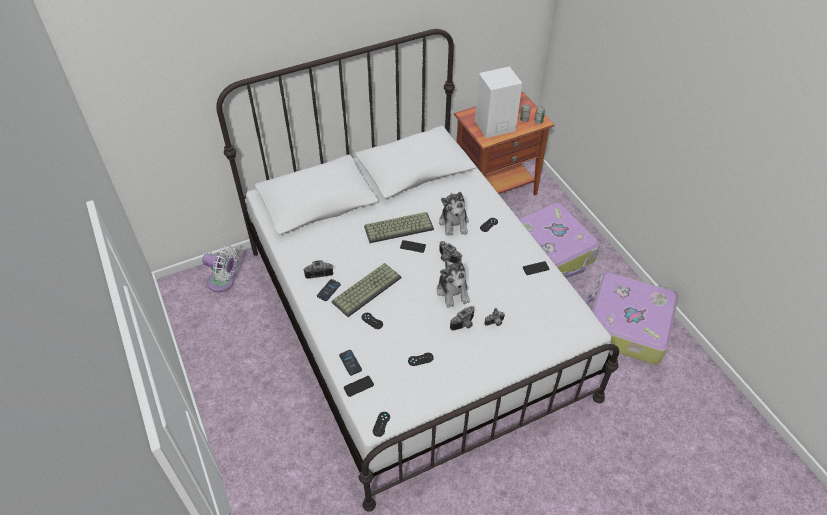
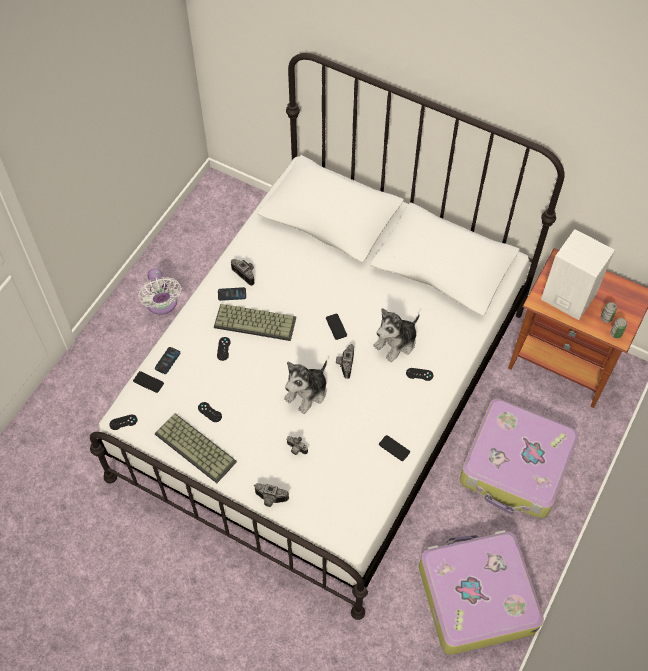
camera: 55 degrees right, 10 degrees up
(223, 282) = (246, 216): white fan -> white fan (162, 304)
(399, 227) = (351, 300): keyboard -> keyboard (197, 447)
(464, 325) = (275, 425): camera -> camera (270, 500)

